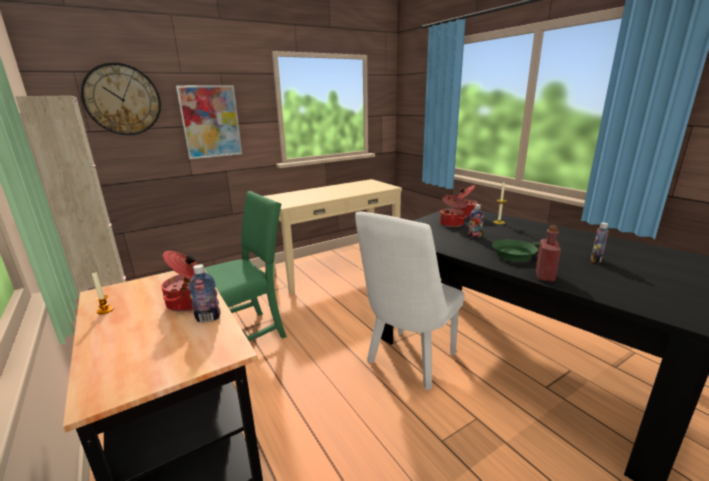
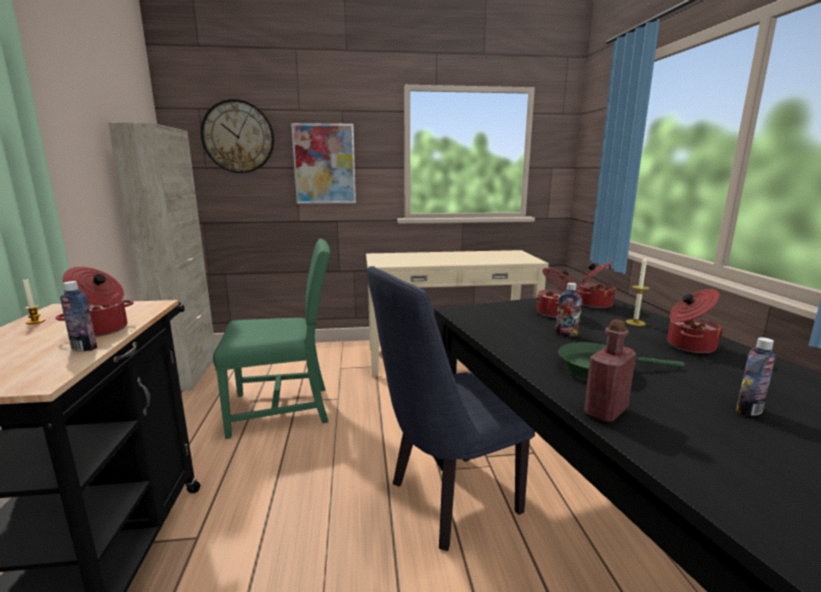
camera: 25 degrees right, 5 degrees down
(408, 362) = (445, 501): white chair -> blue chair
(537, 231) = (689, 345): none -> cooking pot

